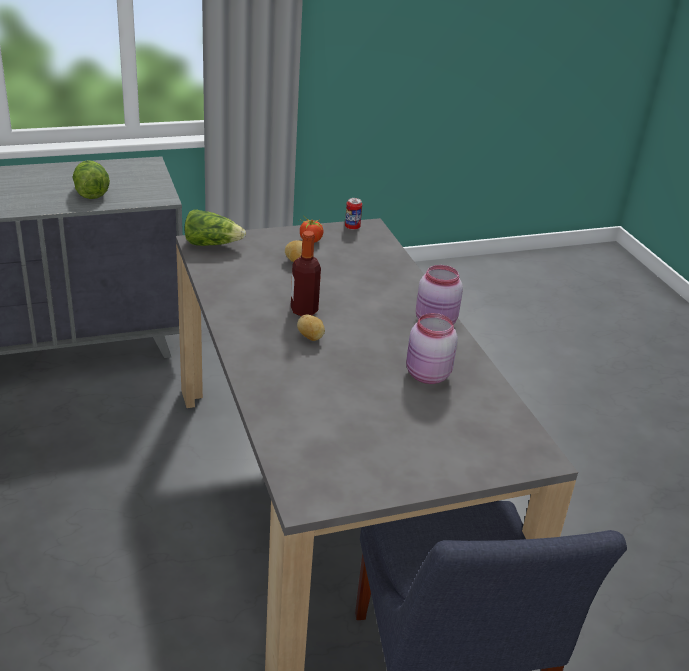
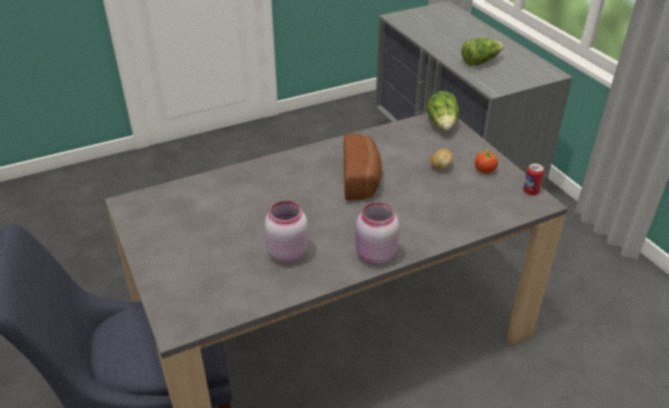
camera: 85 degrees right, 5 degrees up
(304, 310) = (362, 179): bottle -> bread
(311, 337) = (322, 186): potato -> none

